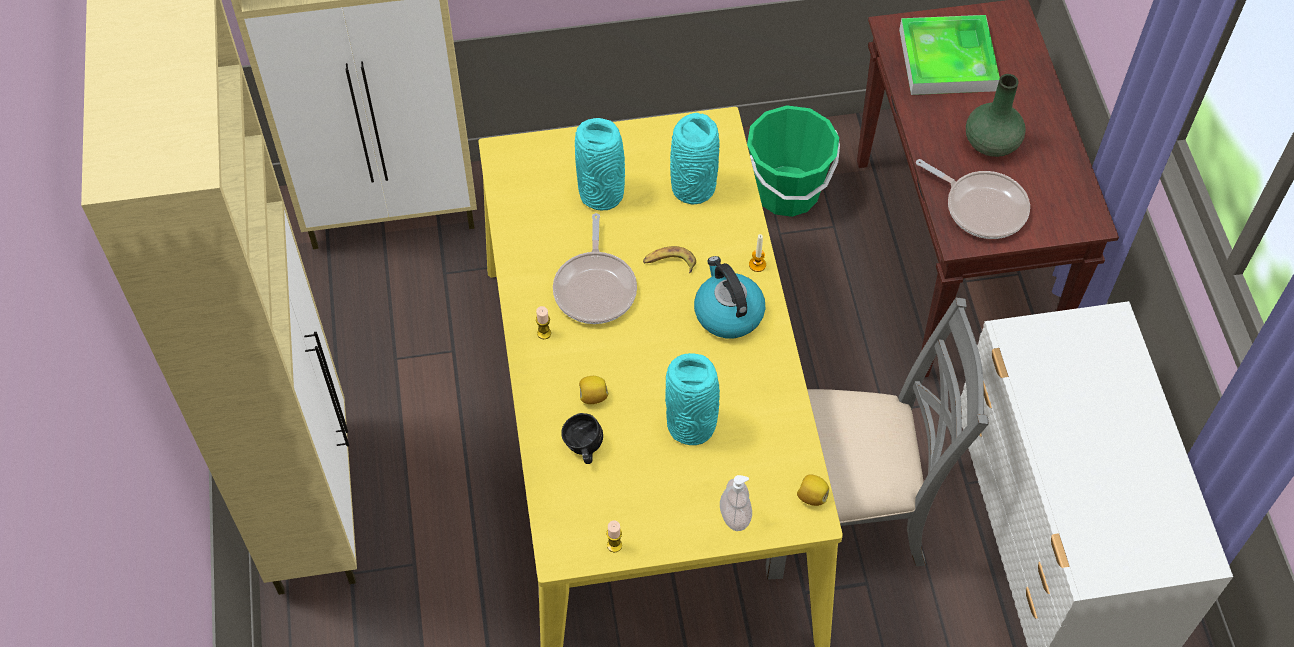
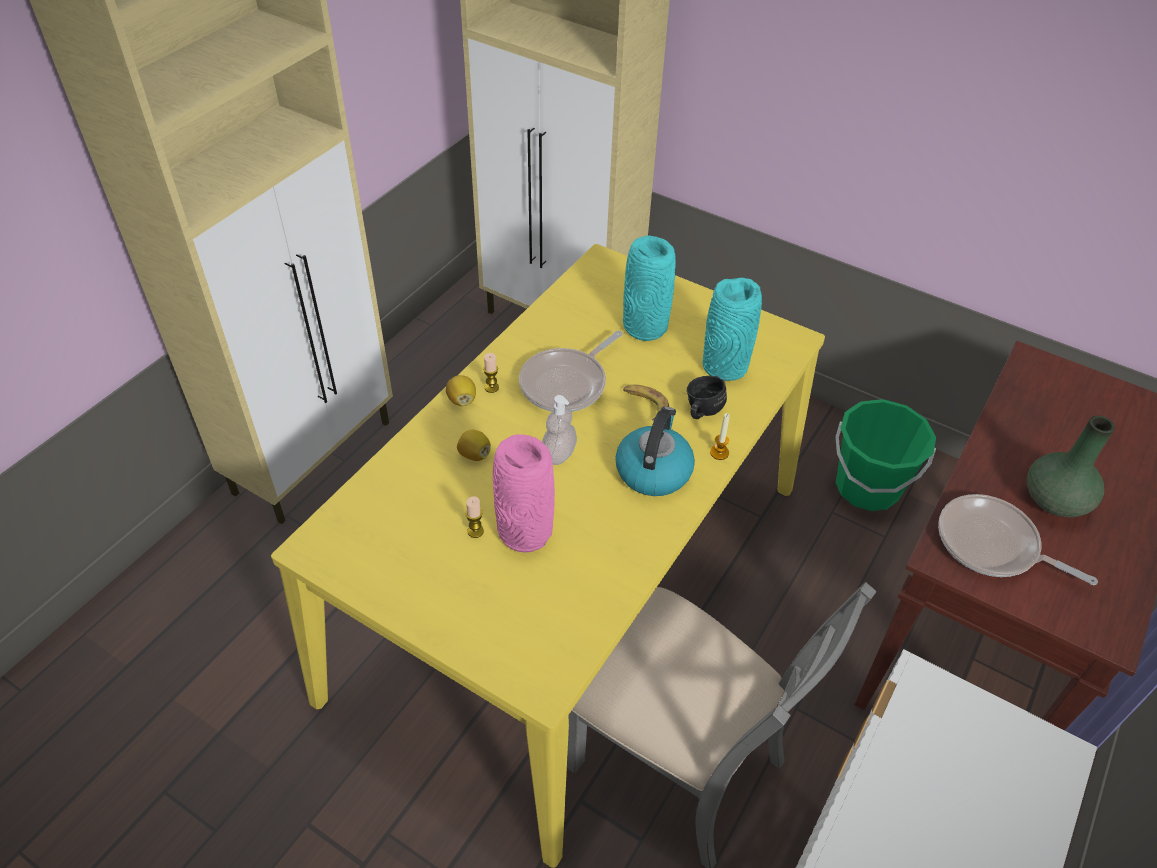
camera: 40 degrees right, 10 degrees down
(582, 449) = (421, 485): black mug -> black mug (700, 411)
(614, 545) = (356, 574): candle -> candle (475, 531)
(693, 426) = (526, 533): turquoise vase -> pink vase
(735, 515) = (478, 630): soap dispenser -> soap dispenser (558, 454)
(811, 496) = (563, 669): lemon -> lemon (462, 400)
(947, 60) = (1068, 411): tray -> none
(981, 207) = (992, 545): frying pan -> frying pan turned 135 degrees clockwise

